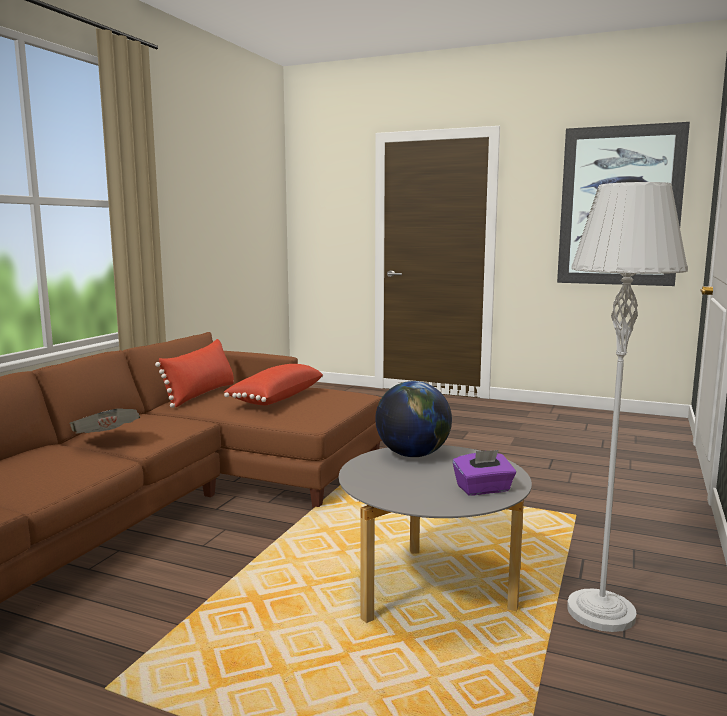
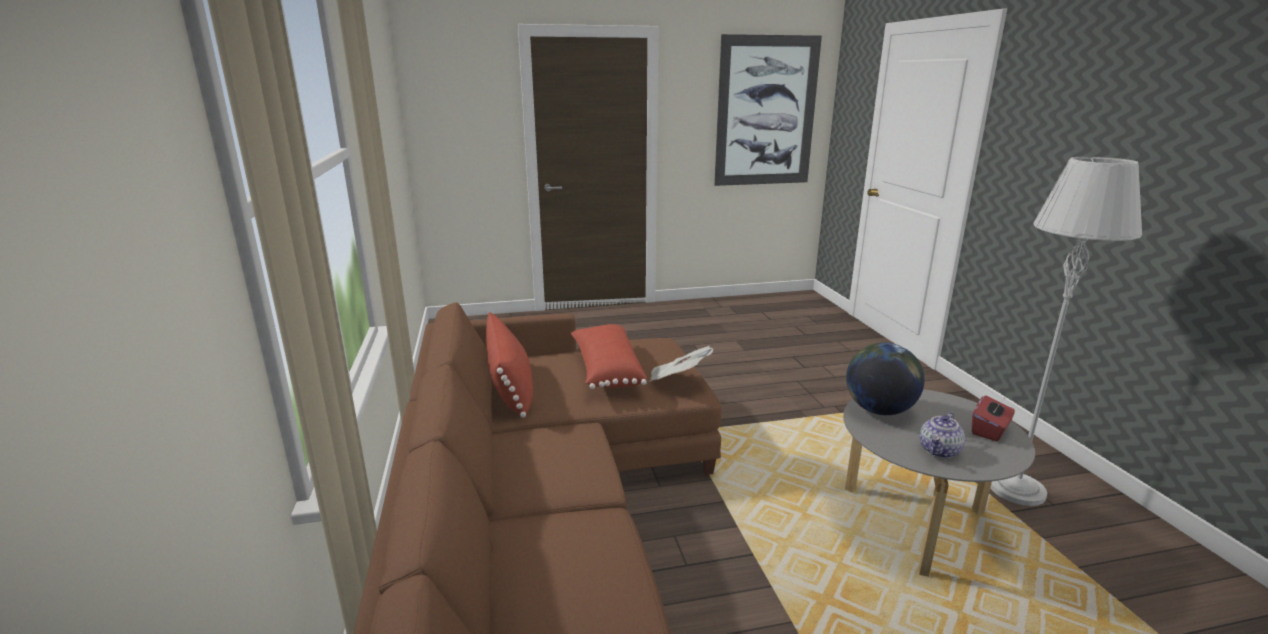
camera: 35 degrees left, 10 degrees up
(106, 439) = (552, 492): newspaper -> newspaper (678, 379)
(396, 485) = (939, 451): none -> teapot
(483, 489) = (989, 430): purple tissue box -> red tissue box

